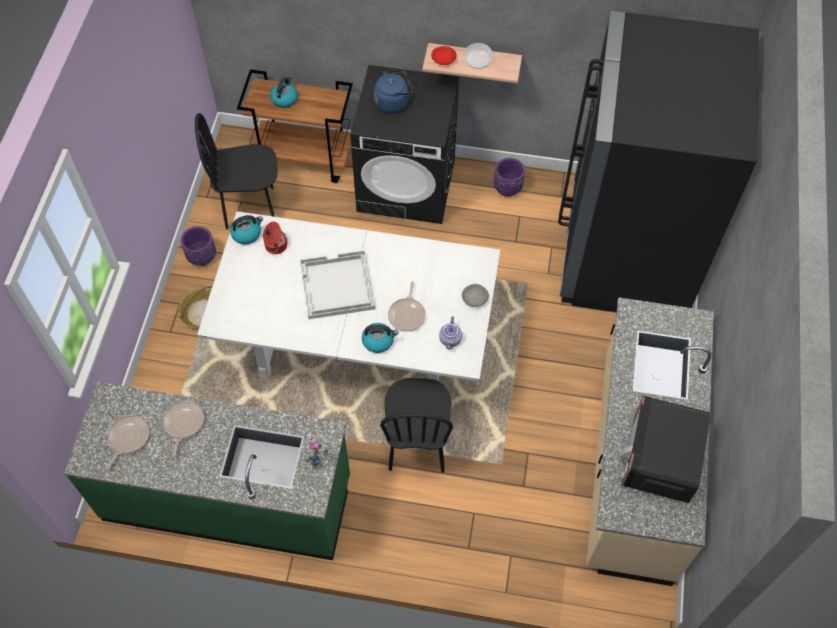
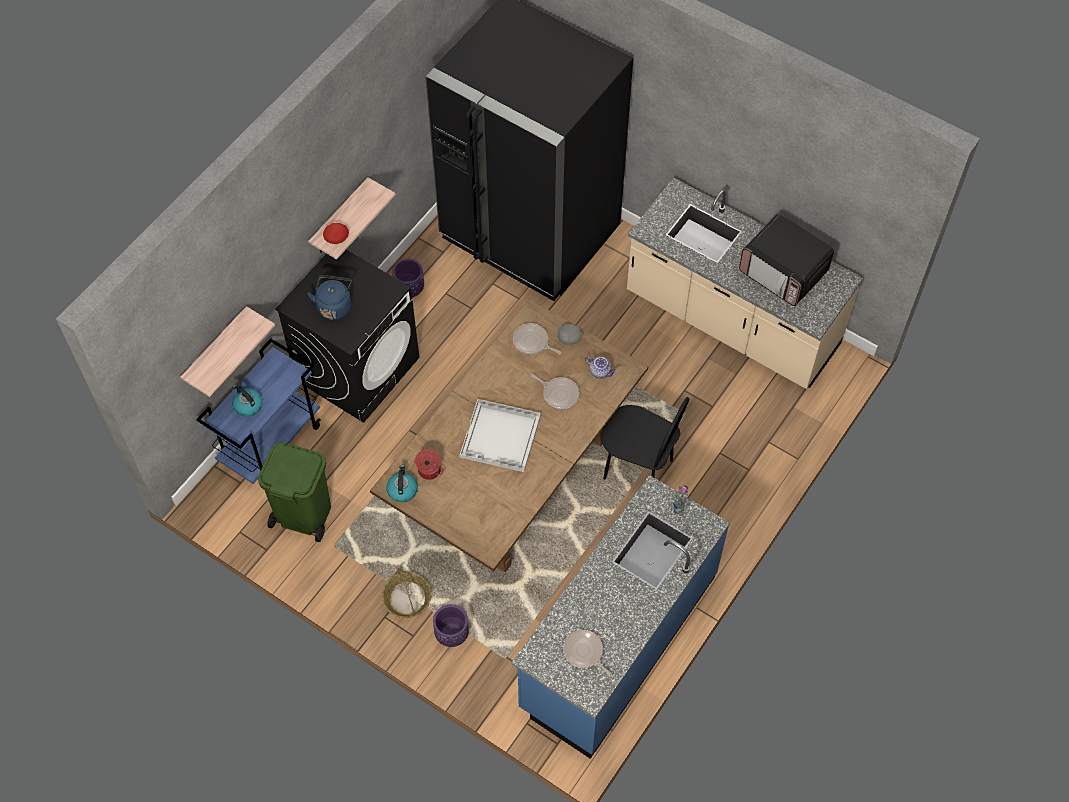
camera: 65 degrees left, 0 degrees up
(183, 424) = (591, 602): frying pan -> frying pan (532, 342)
(202, 256) = (339, 578): purple planter -> purple planter (451, 634)
(228, 497) = (617, 641): green counter -> blue counter
(249, 207) = (303, 514): black chair -> green trash can
(293, 36) = (216, 350): none -> shelf
(305, 158) = (271, 443): brown cart -> blue cart
(358, 345) = (514, 477): white dining table -> brown dining table
(378, 341) = (574, 426): kettle -> none
(477, 61) = (354, 212): bowl -> none

